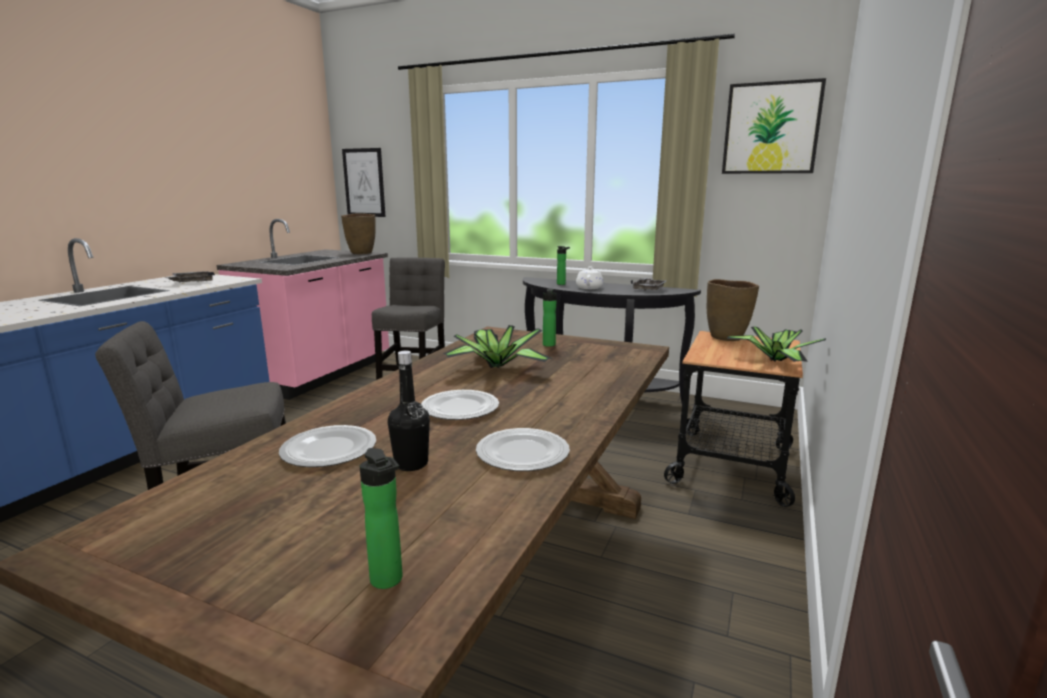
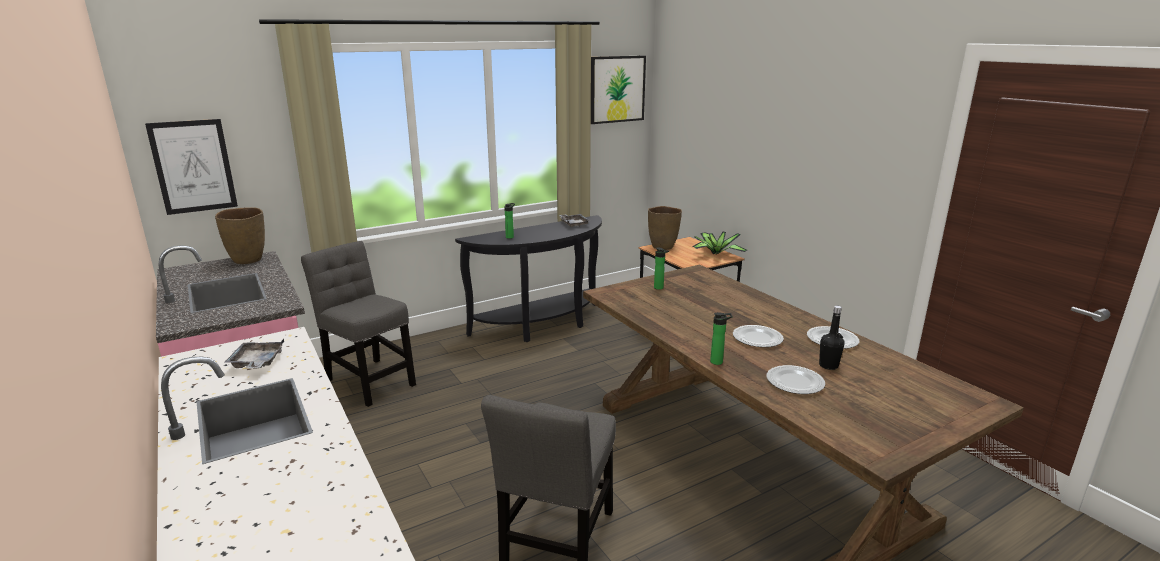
camera: 55 degrees left, 5 degrees up
(388, 581) = (936, 390): bottle -> bottle (718, 362)
(495, 368) = (691, 313): potted plant -> none
(589, 287) = (538, 234): white teapot -> none

